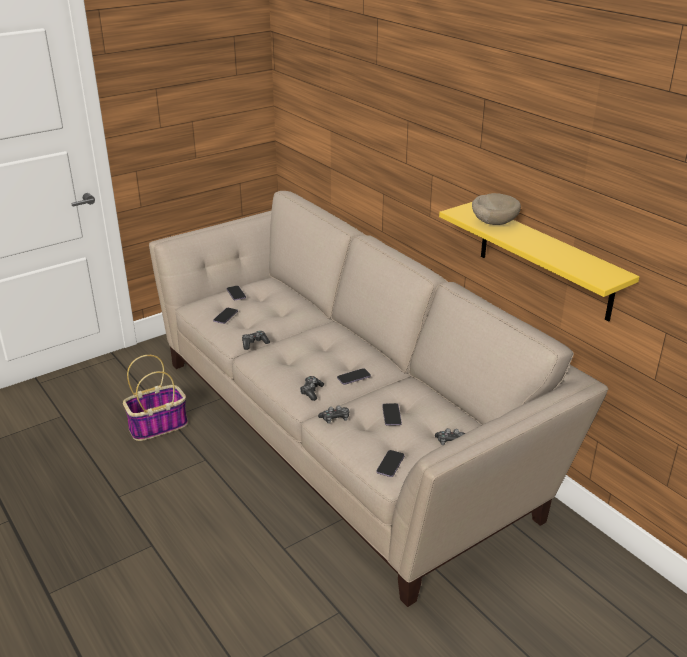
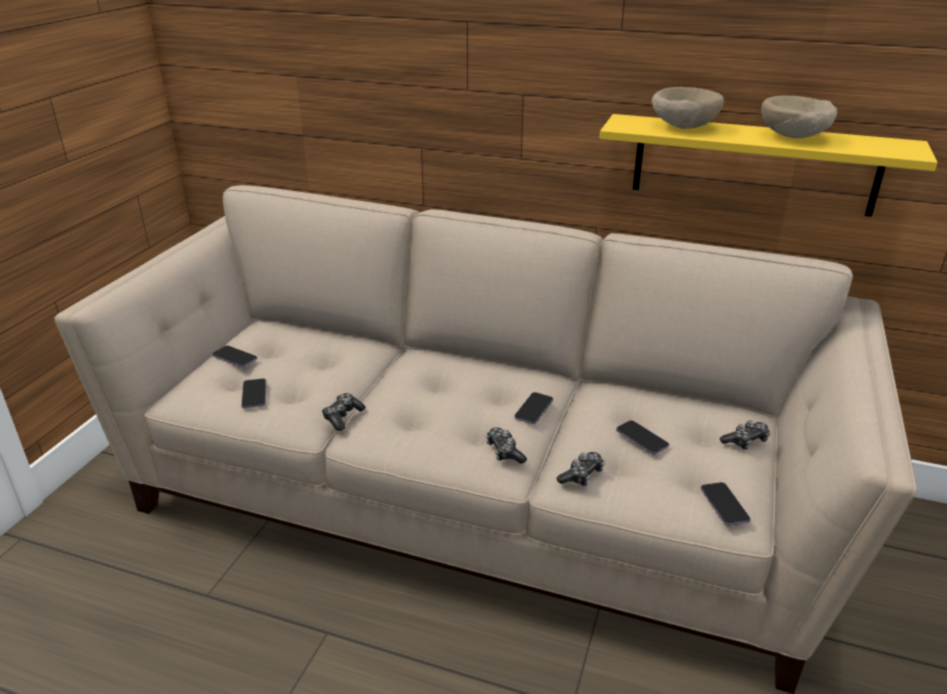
camera: 35 degrees left, 0 degrees up
(158, 425) = (200, 615): basket -> none
(548, 248) = (793, 138): none -> beige bowl

